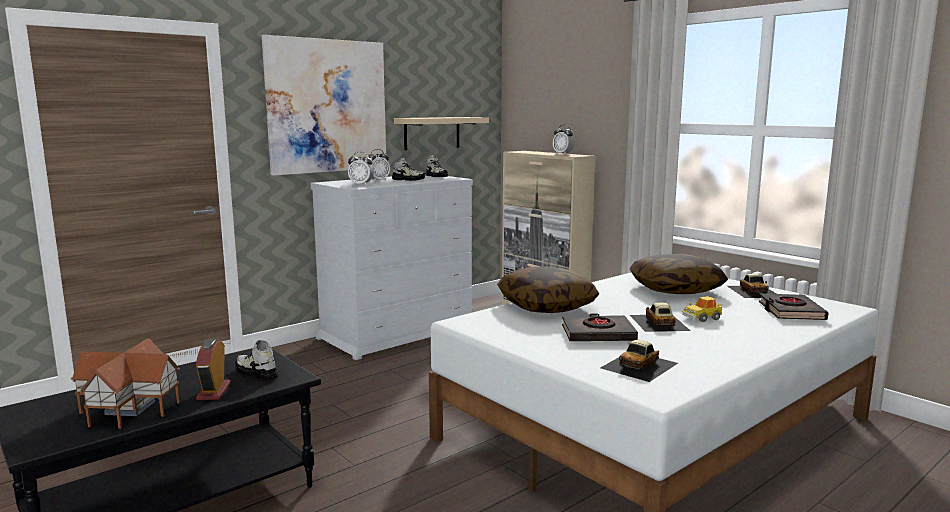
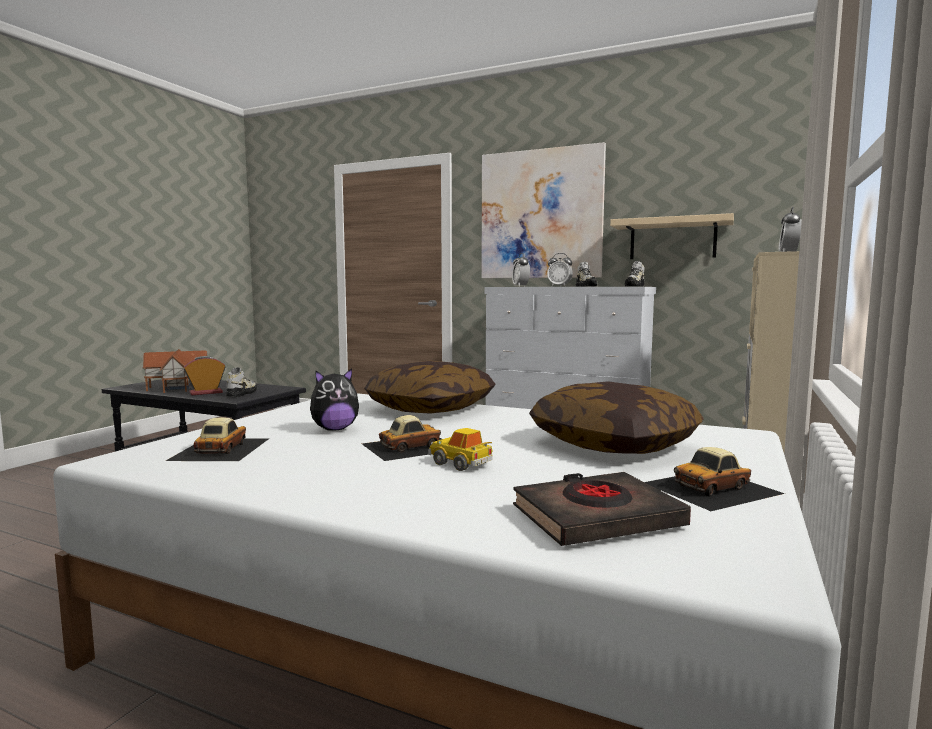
camera: 65 degrees right, 5 degrees down
(598, 334) = (334, 429): black book -> plush toy
(639, 365) = (220, 449): toy car -> toy car turned 75 degrees clockwise

